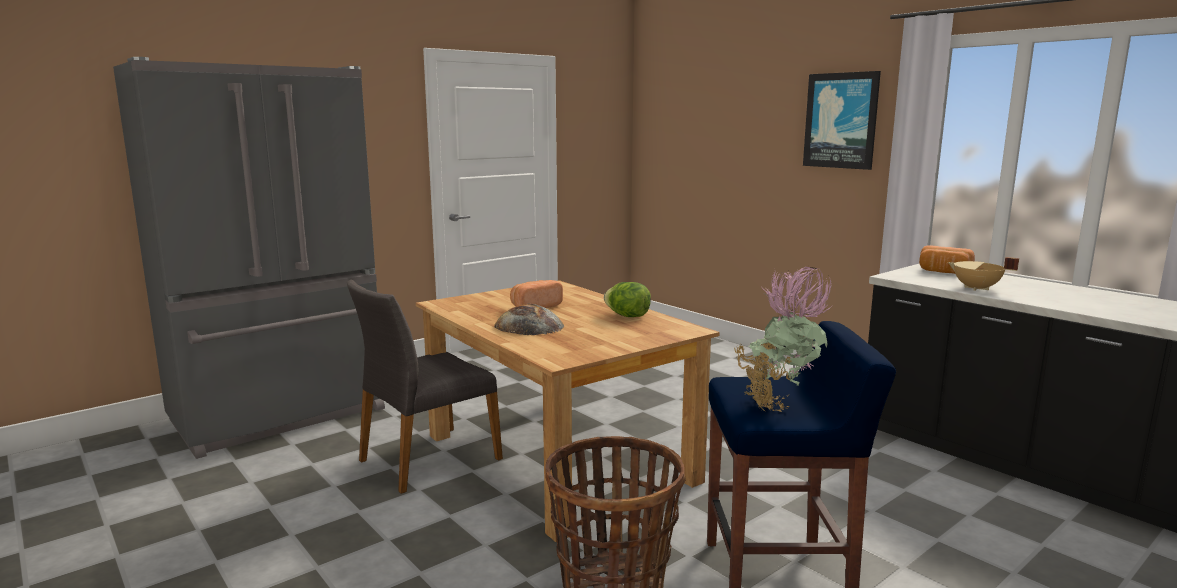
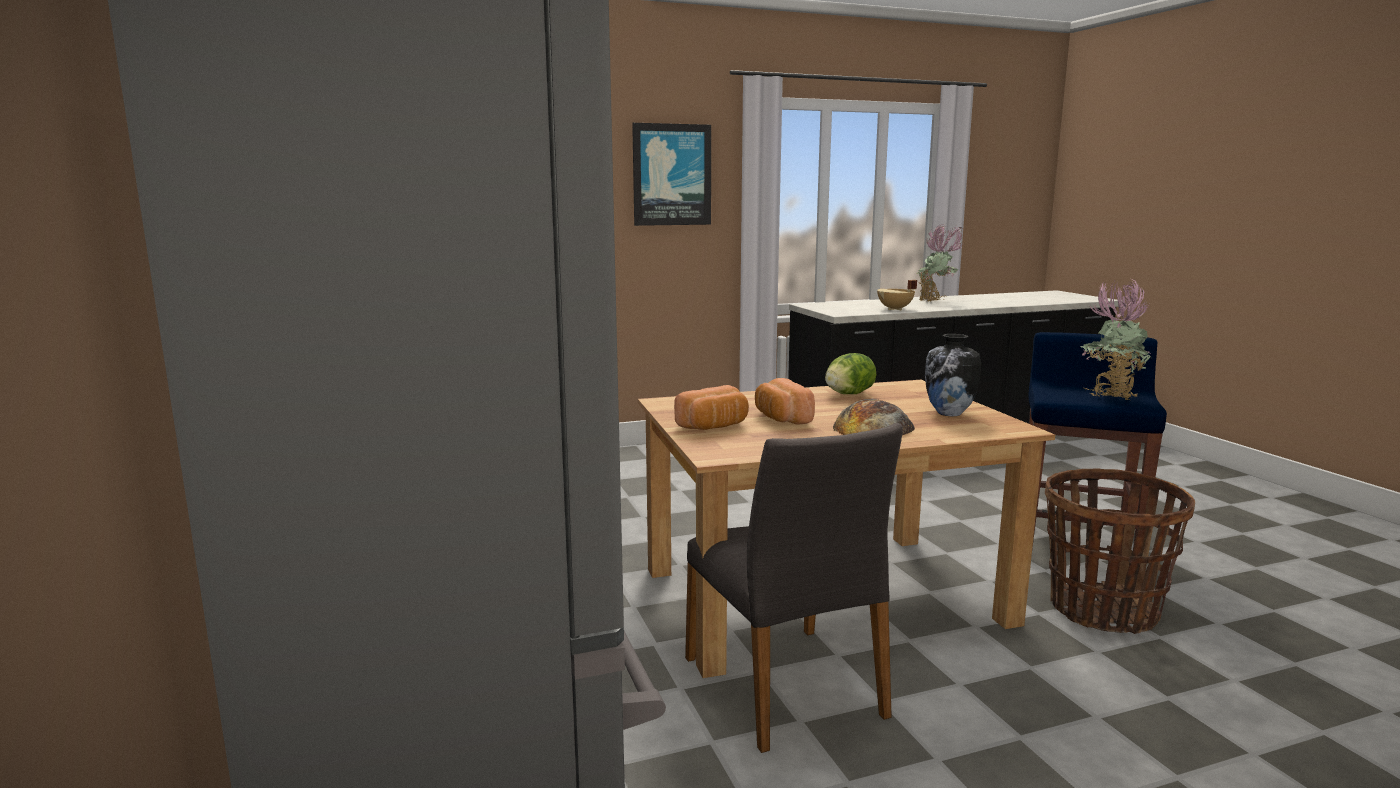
camera: 70 degrees left, 0 degrees up
(591, 342) = (949, 413): none -> vase
(943, 272) = (835, 306): bread -> bread (714, 426)
(1089, 299) = (936, 302): none -> potted plant

